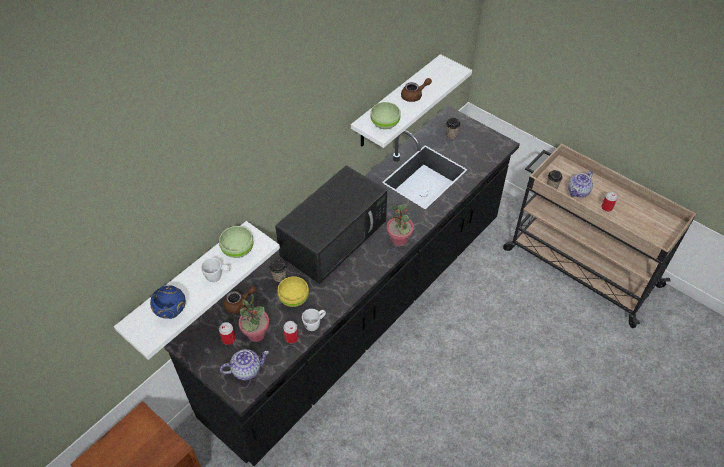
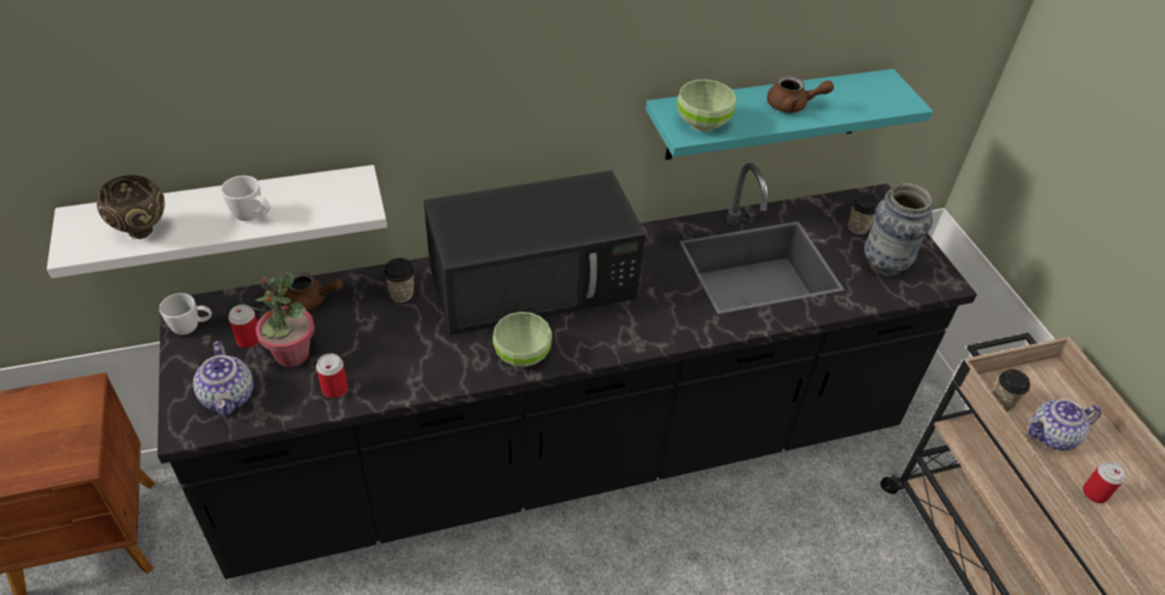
camera: 30 degrees right, 5 degrees down
(172, 313) = (143, 231): blue bowl -> brown bowl
(238, 251) = (318, 197): green bowl -> green bowl (521, 356)
(247, 369) = (229, 397): teapot -> teapot turned 60 degrees clockwise
(294, 298) = (393, 335): yellow bowl -> none
(315, 324) = (387, 389): white mug -> white mug (192, 328)
(396, 102) = (767, 115): white shelf -> turquoise shelf
(399, 240) = (633, 337): potted plant -> none
(475, 148) = (884, 265): none -> vase

